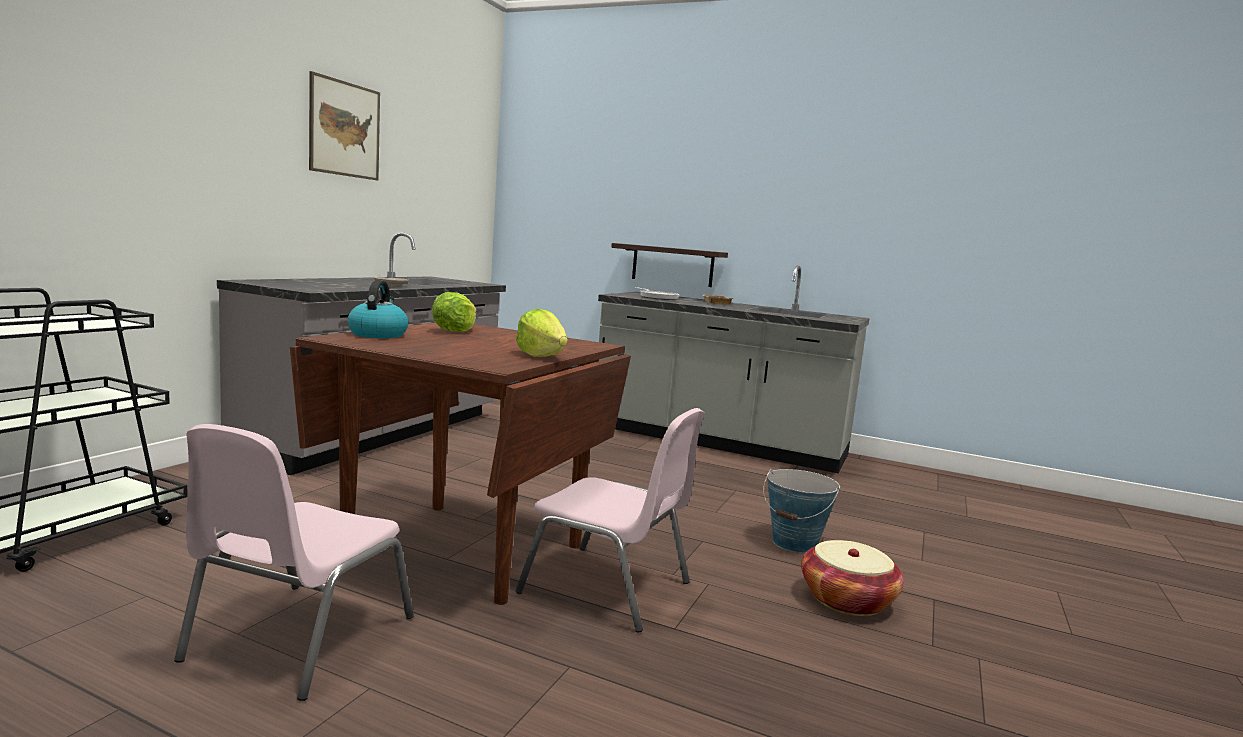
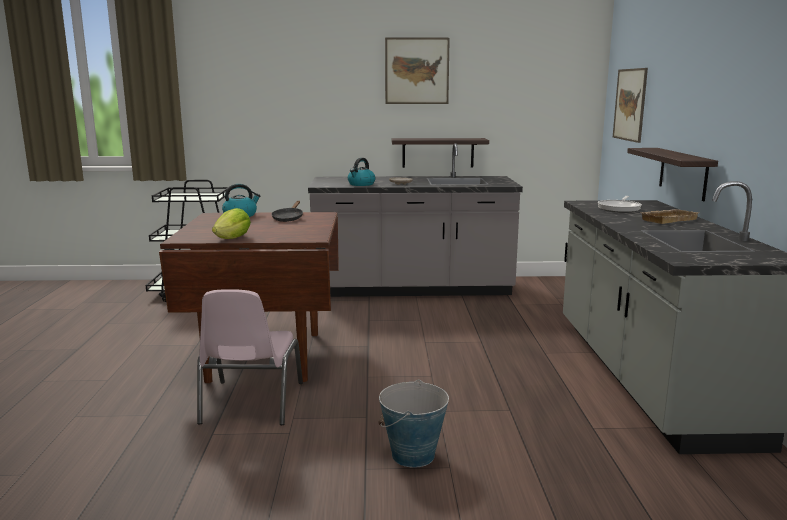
camera: 65 degrees right, 5 degrees up
(297, 639) = (140, 355): pink chair -> none
(352, 287) = (361, 184): none -> kettle
(366, 245) = (438, 152): none -> shelf
(454, 331) = (288, 218): lettuce -> black frying pan
(558, 201) = (630, 104): none -> picture
(847, 600) = (315, 493): basket -> none

